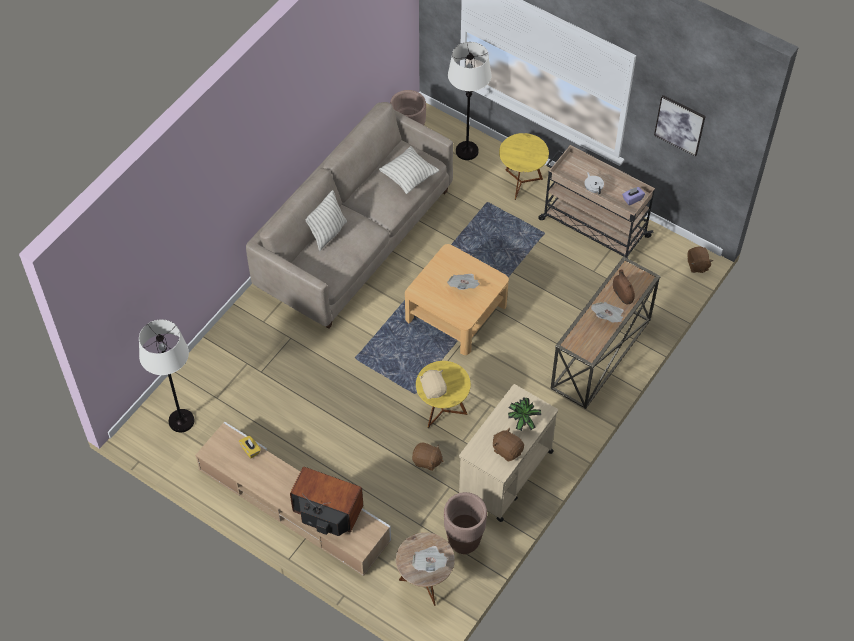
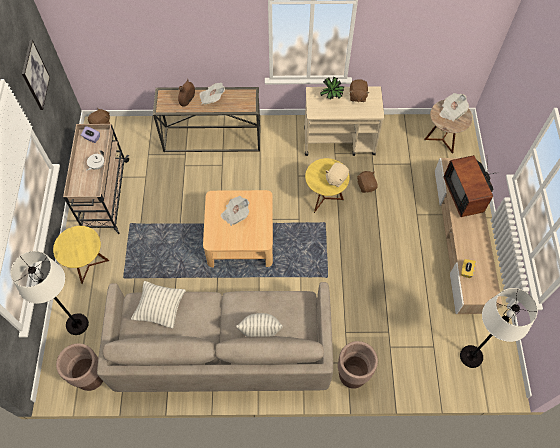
camera: 125 degrees left, 5 degrees up
(464, 541) = (399, 137): brown planter -> brown planter (352, 376)

